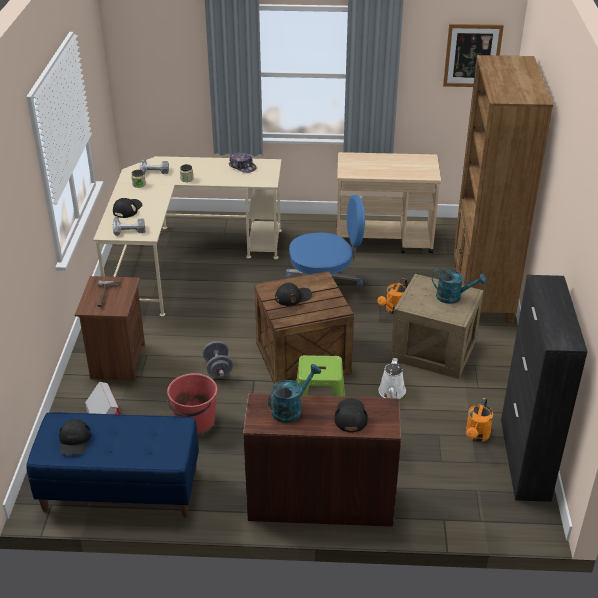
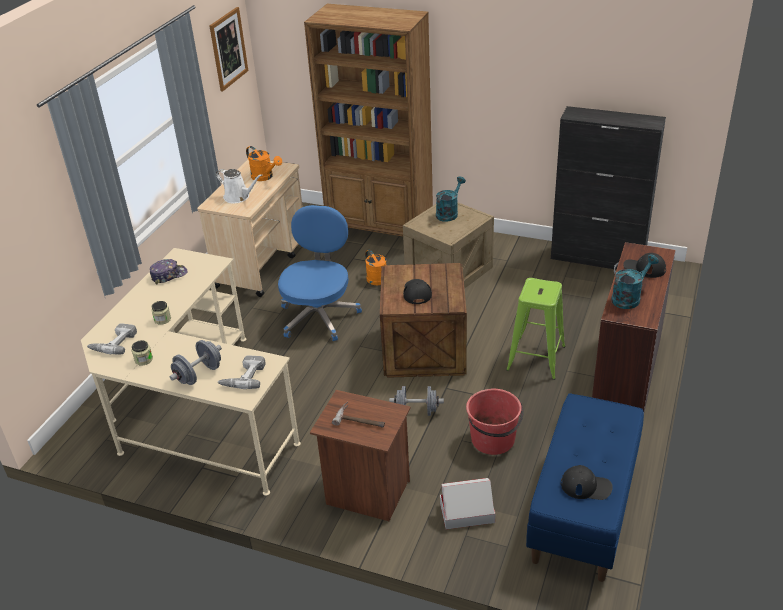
camera: 70 degrees left, 0 degrees up
(127, 209) = (199, 374): black cap -> grey dumbbell
(291, 409) = (629, 298): turquoise watering can -> turquoise watering can turned 75 degrees clockwise
(391, 393) = (497, 306): white watering can -> white watering can (238, 197)
(476, 436) = (566, 274): orange watering can -> orange watering can (265, 177)

